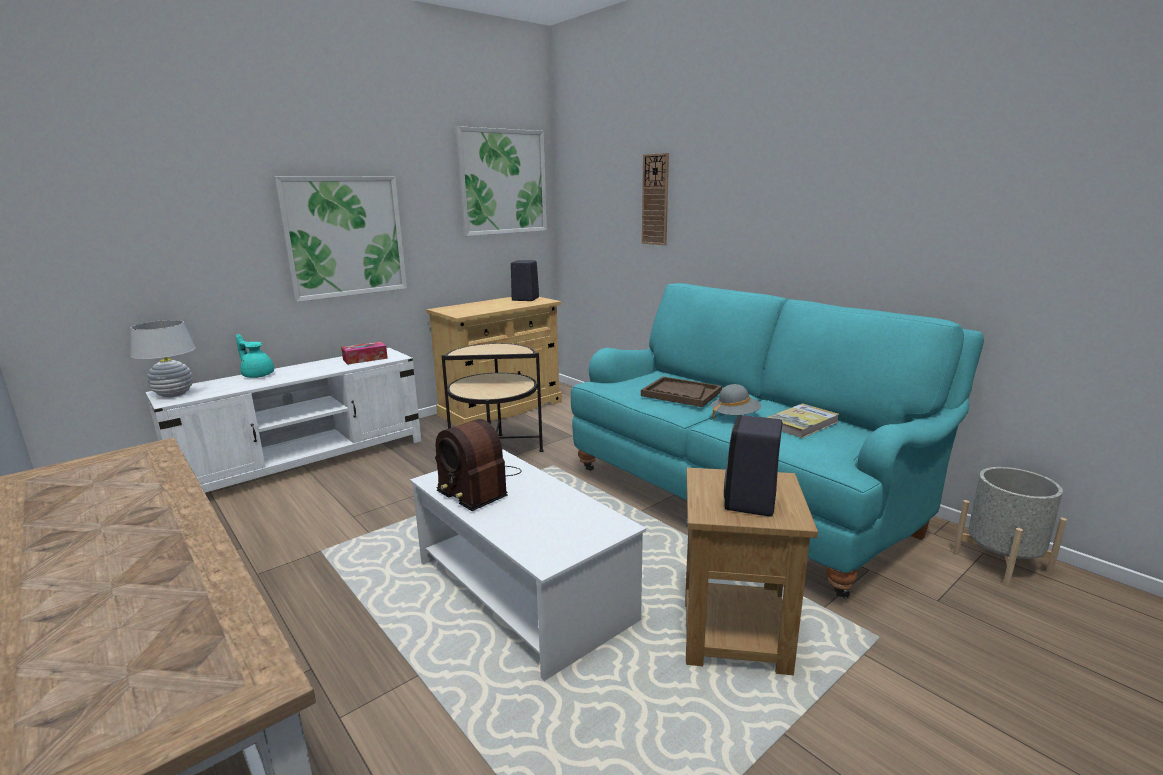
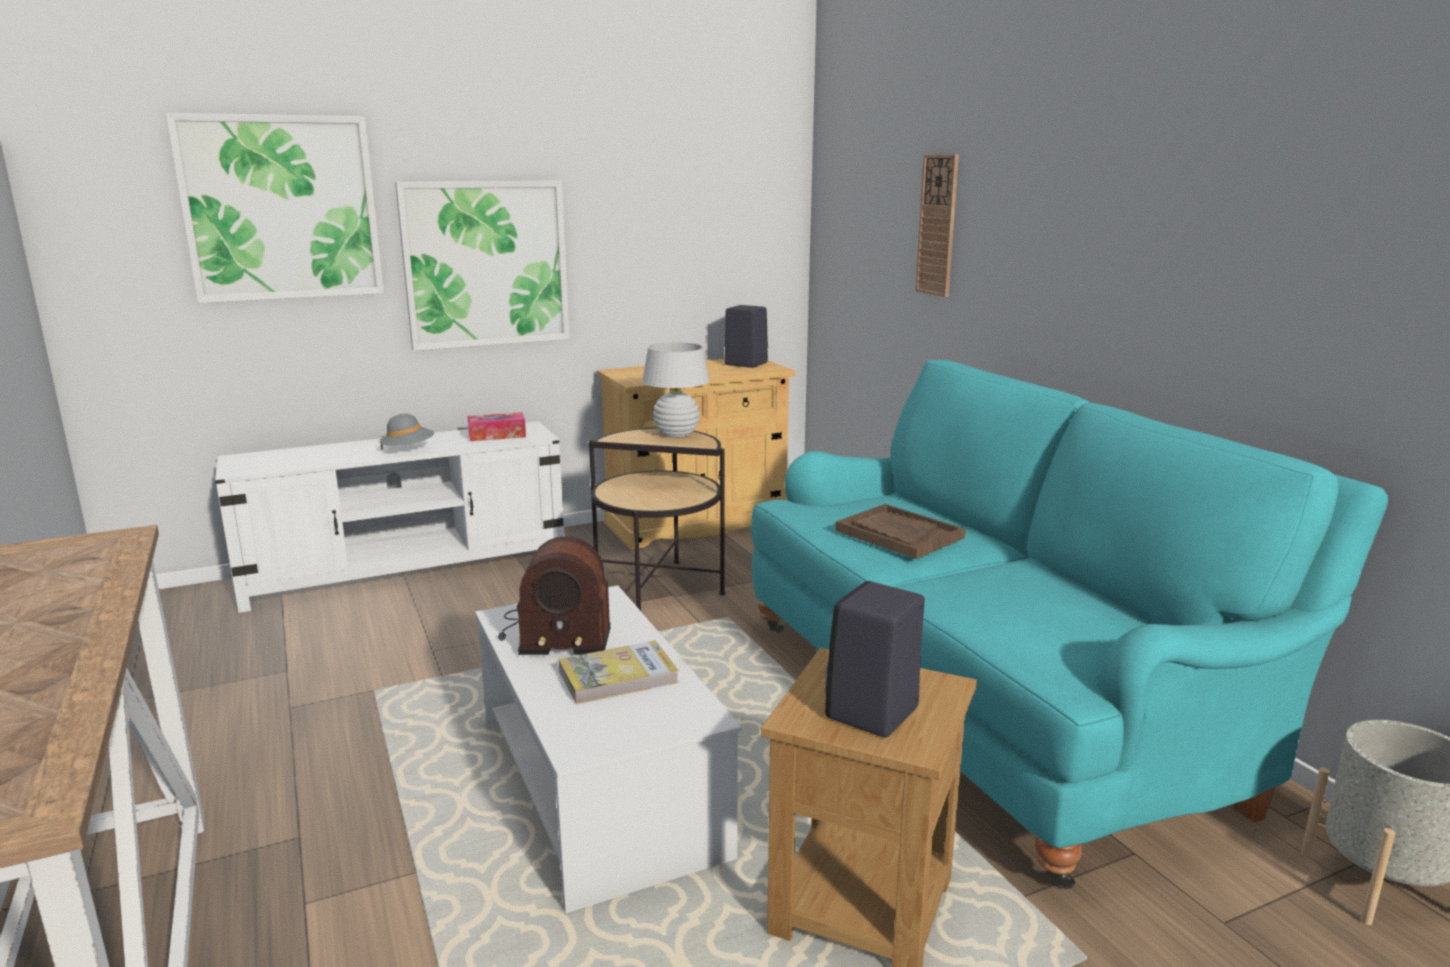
camera: 15 degrees right, 0 degrees up
(174, 394) = (246, 462): white table lamp -> white table lamp (676, 434)
(257, 375) = (354, 446): turquoise teapot -> none
(478, 486) = (554, 633): radio -> radio turned 60 degrees counterclockwise
(503, 182) = (726, 188): picture -> picture (281, 208)
(734, 417) = (959, 580): grey hat -> grey hat (408, 450)
(801, 424) = (1052, 604): book -> book (618, 677)

